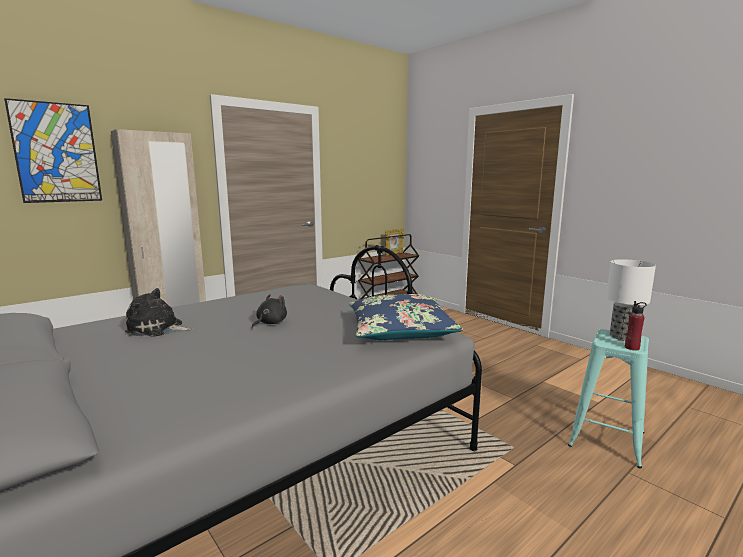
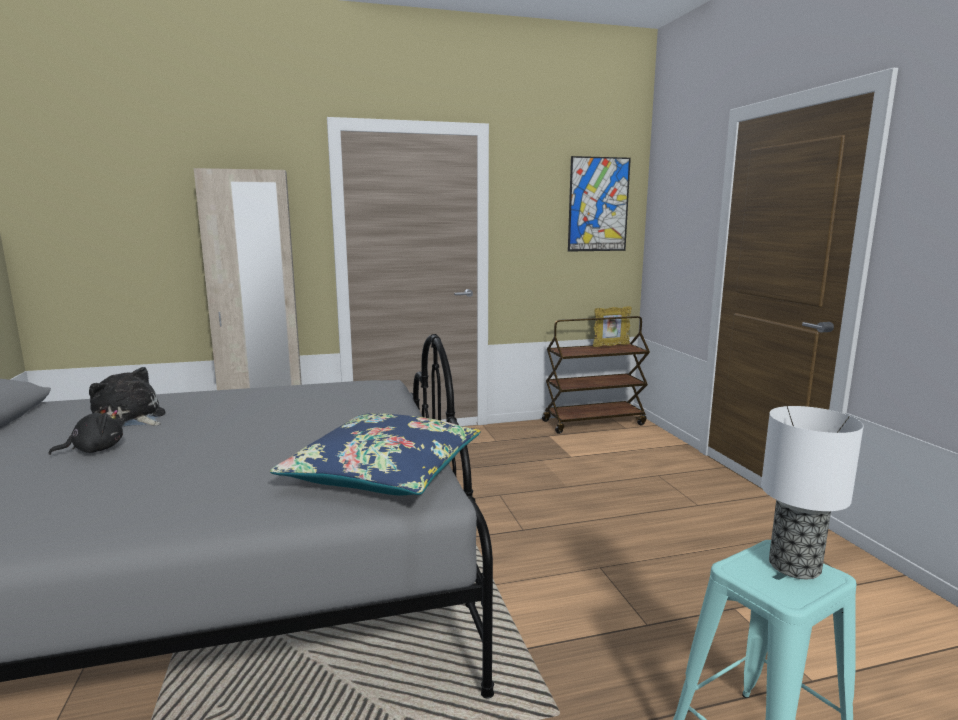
camera: 25 degrees right, 0 degrees up
(56, 153) = (141, 198): picture -> picture (598, 204)
(270, 323) = (250, 431): black plush toy -> black plush toy (94, 450)
(632, 348) = (779, 596): red bottle -> none

